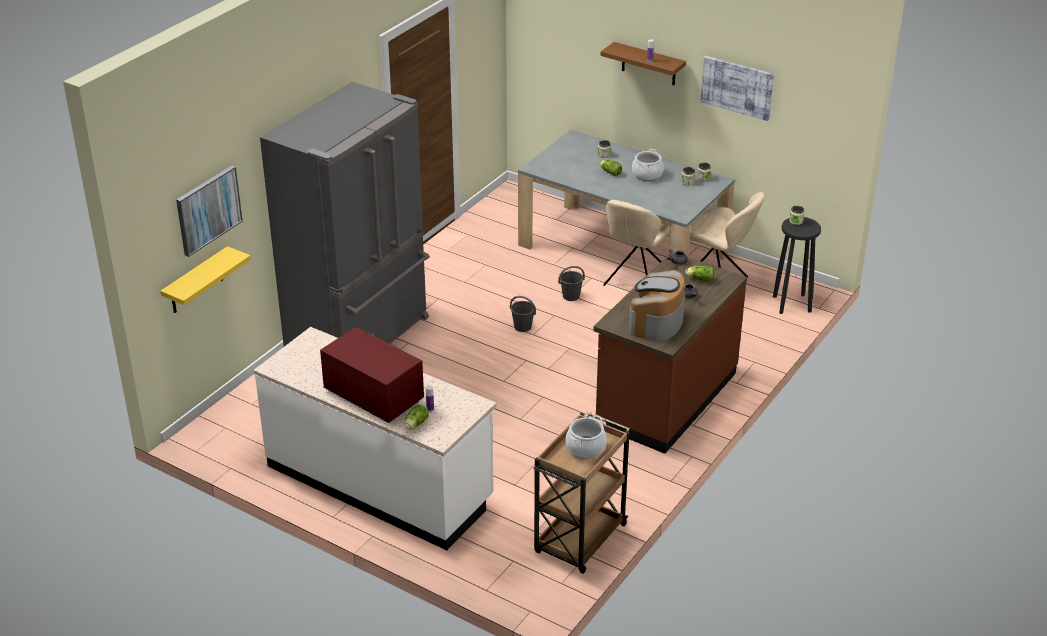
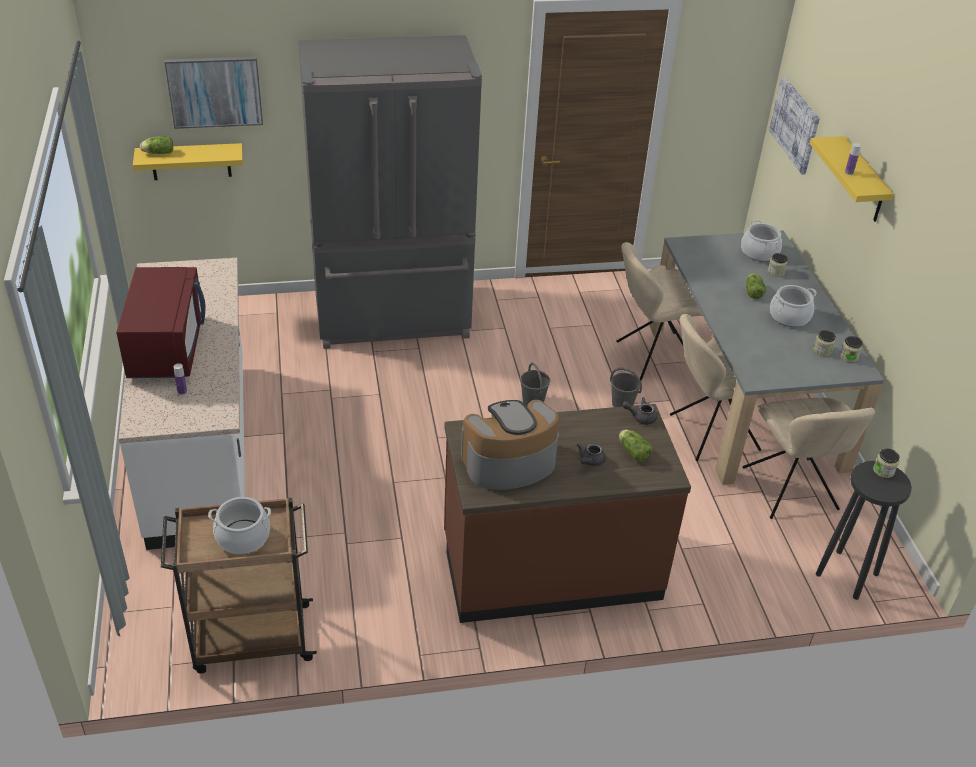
camera: 45 degrees right, 5 degrees up
(415, 425) = (146, 396): lettuce -> lettuce (157, 153)
(547, 260) = (654, 357): none -> beige chair
(579, 149) = (759, 252): none -> cooking pot
(648, 64) = (863, 181): brown shelf -> yellow shelf
(737, 87) = (926, 256): picture -> picture (795, 124)

